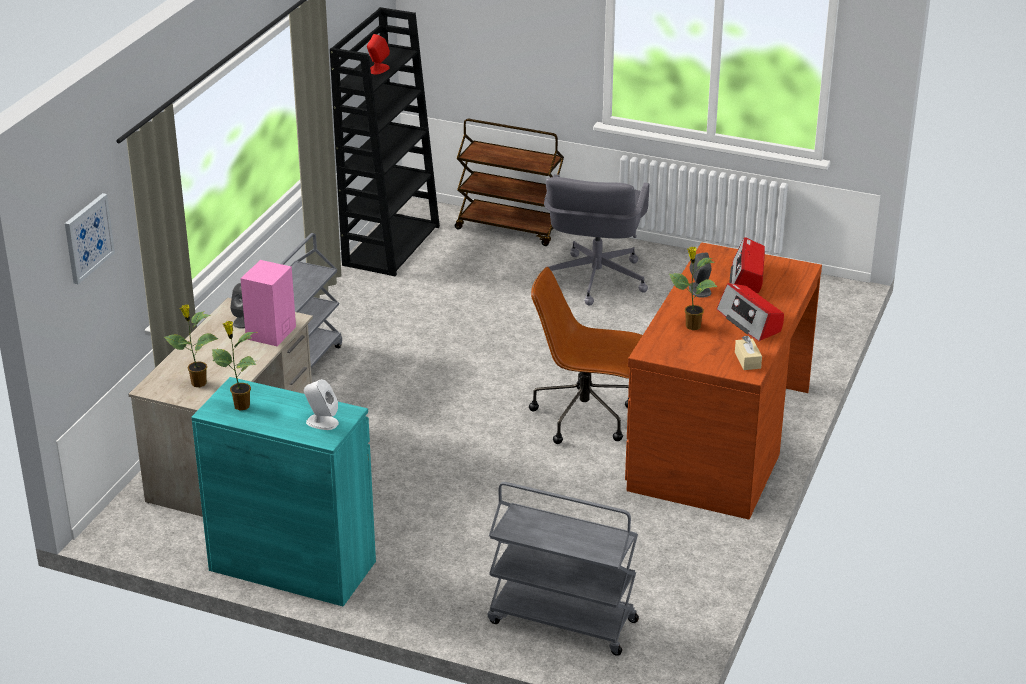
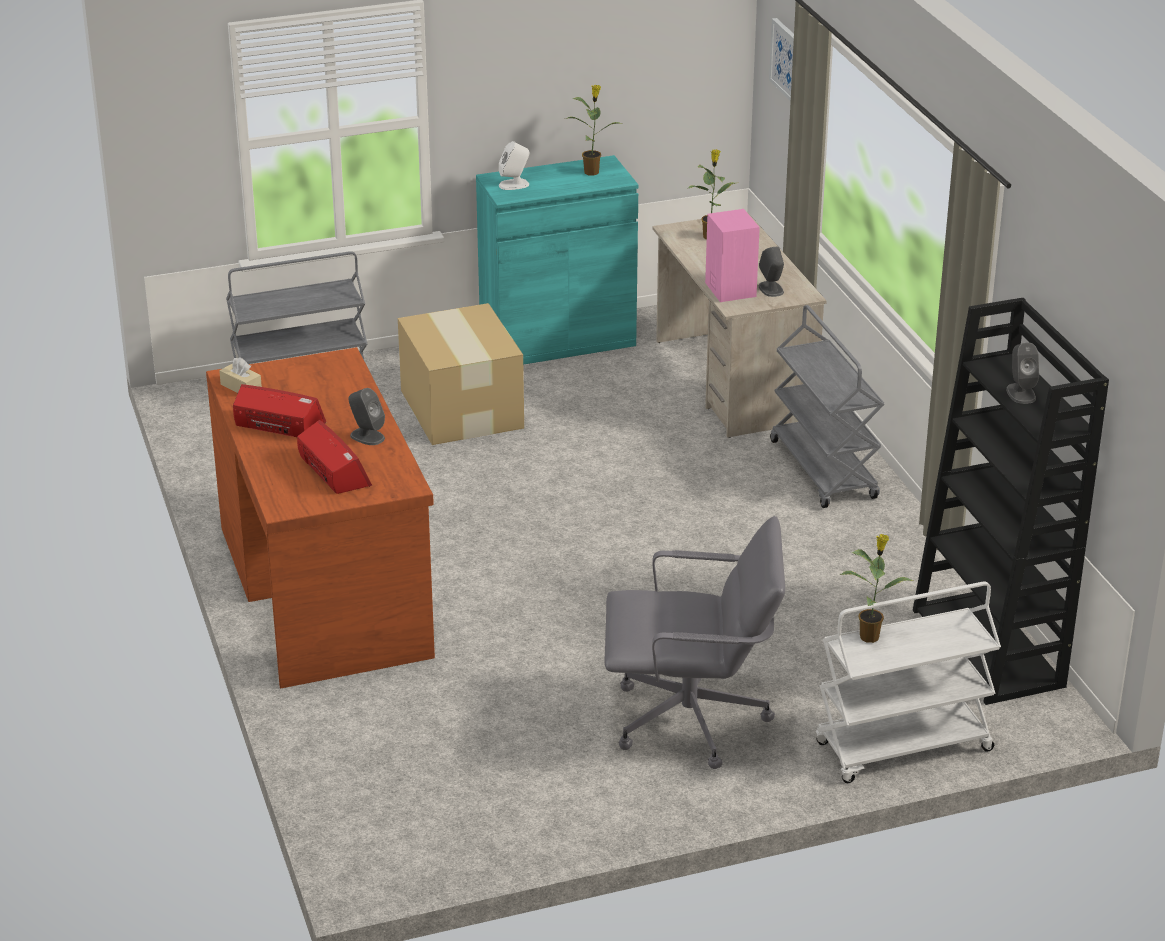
camera: 140 degrees right, 0 degrees up
(378, 69) = (1020, 393): red speaker -> grey speaker
(455, 537) = (462, 408): none -> cardboard box
(510, 228) = (902, 748): brown cart -> white cart
(585, 417) = (484, 551): brown office chair -> none
(595, 280) = (691, 721): grey office chair -> grey office chair turned 120 degrees clockwise
(691, 326) = (331, 397): potted plant -> potted plant (870, 636)

